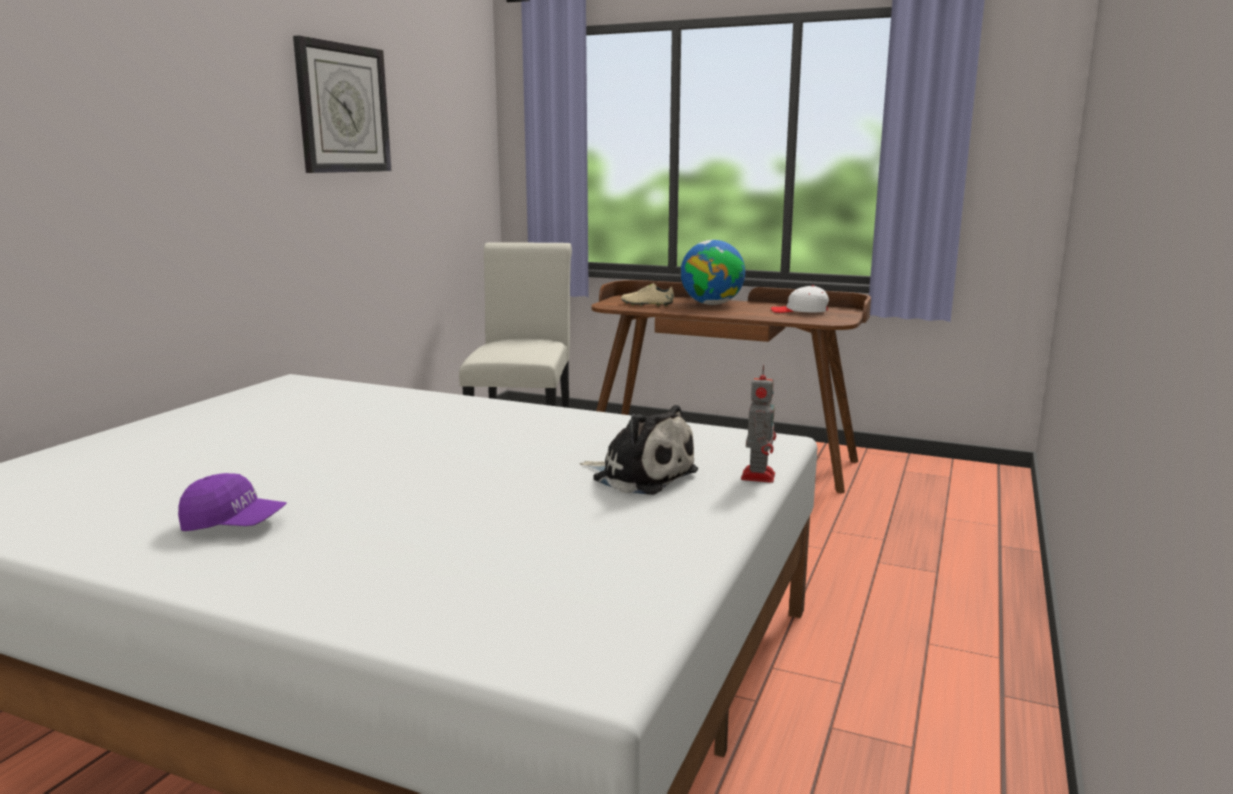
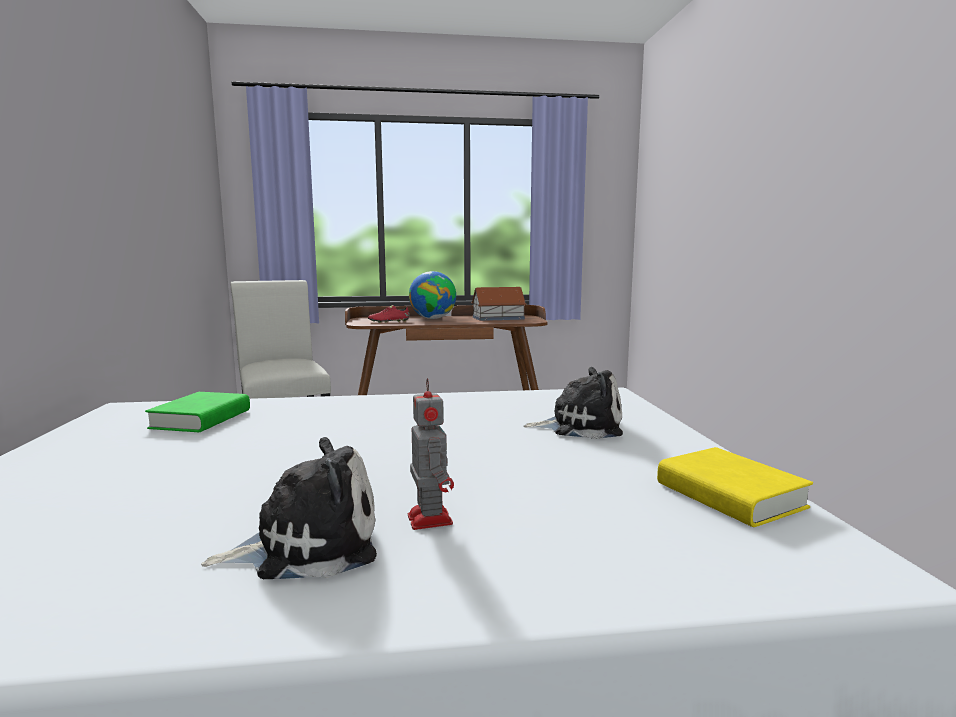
camera: 30 degrees left, 5 degrees down
(234, 525) = (308, 544): purple cap -> plush toy
(327, 403) = (201, 419): none -> green book
(343, 109) = (126, 146): wall clock -> none
(624, 579) = (729, 495): none -> yellow book
(647, 305) = (389, 321): beige shoe -> red shoe
(758, 475) = (649, 413): toy robot -> toy robot (429, 518)
(799, 311) = (498, 318): white cap -> toy house

